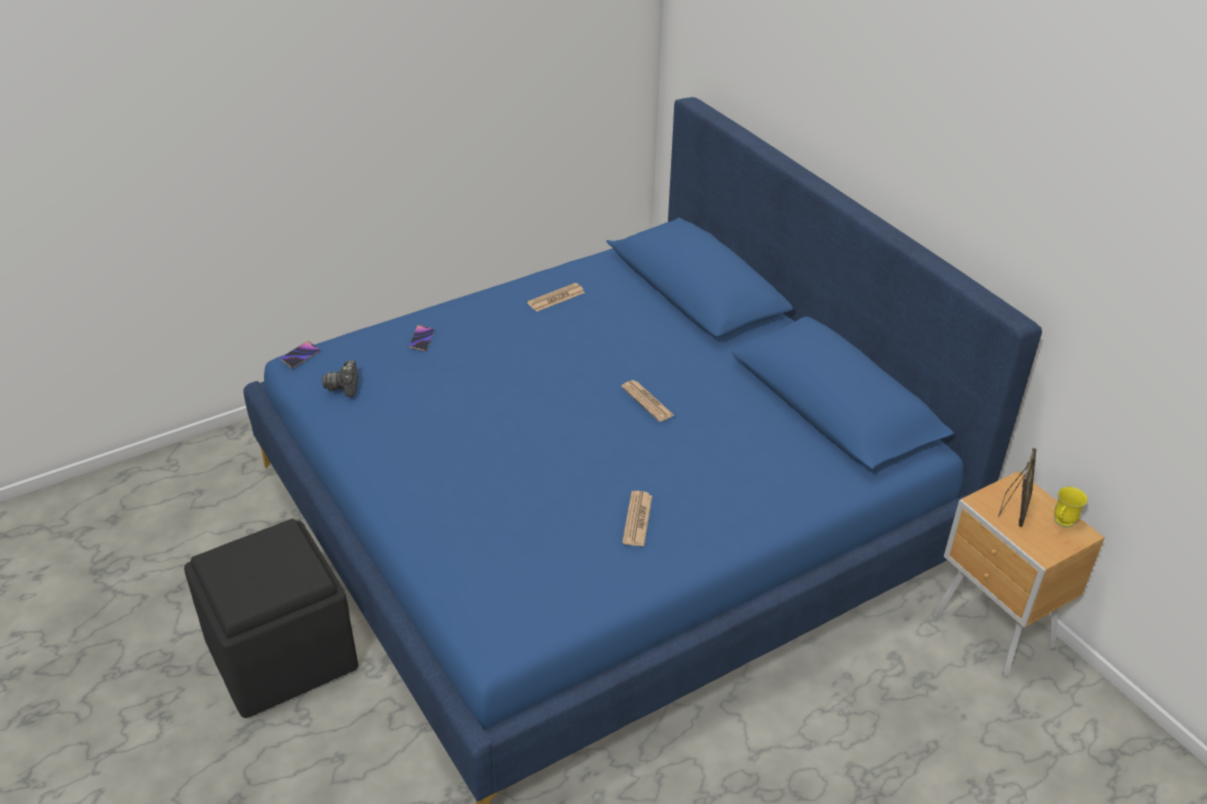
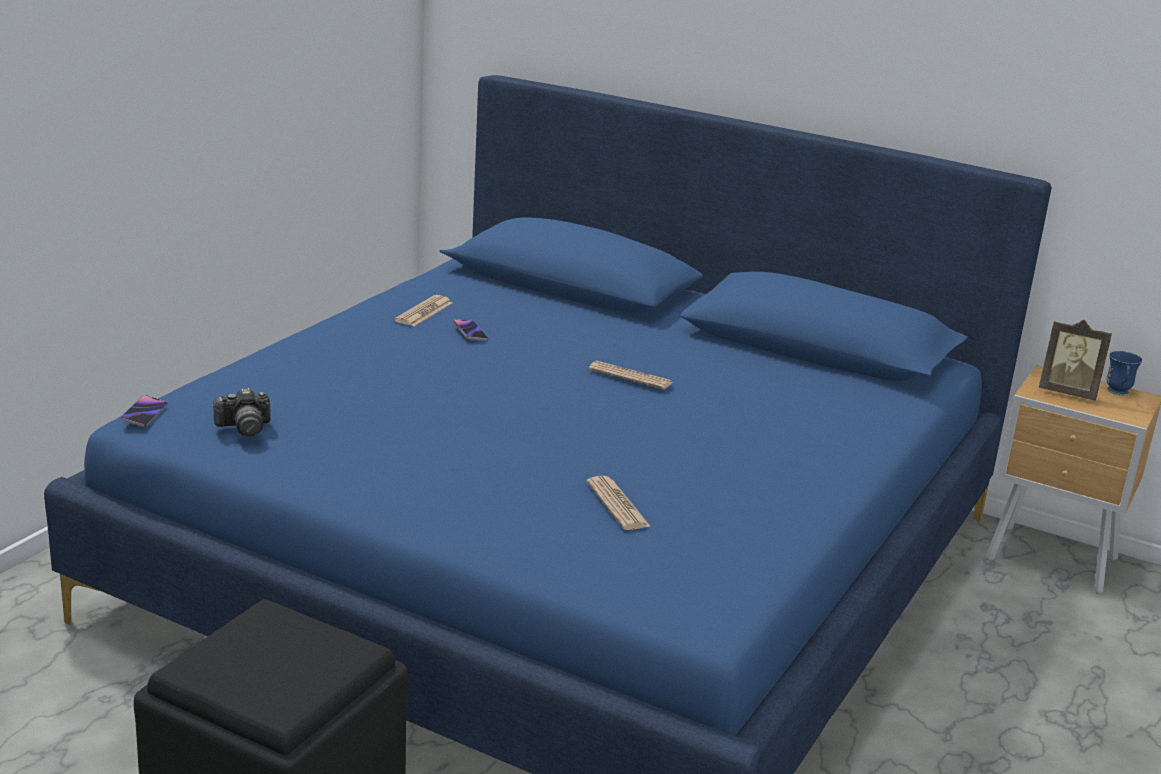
camera: 30 degrees left, 15 degrees down
(344, 386) = (244, 427): camera -> camera turned 75 degrees counterclockwise
(421, 340) = (297, 372): phone -> phone (470, 332)
(637, 519) = (737, 472): newspaper -> newspaper (617, 504)
(1013, 509) = (1068, 392): picture frame -> picture frame turned 120 degrees clockwise
(1061, 523) = (1118, 393): yellow mug -> blue mug

